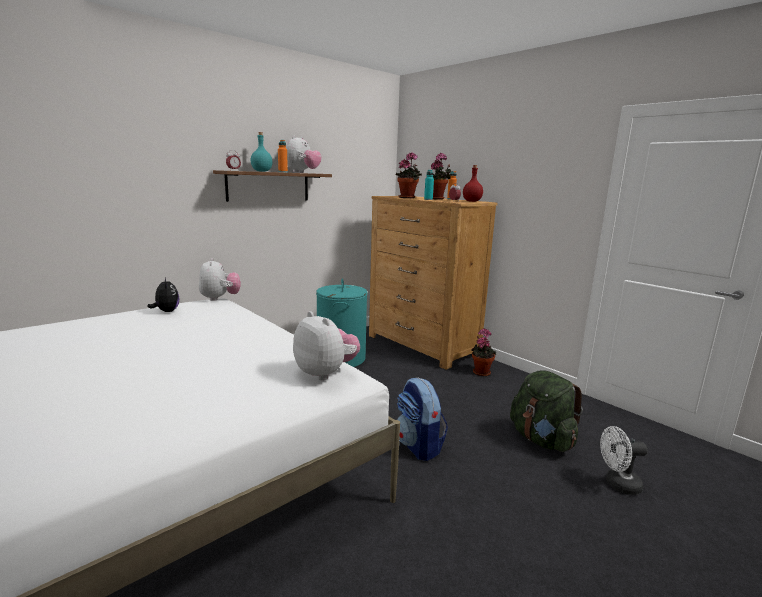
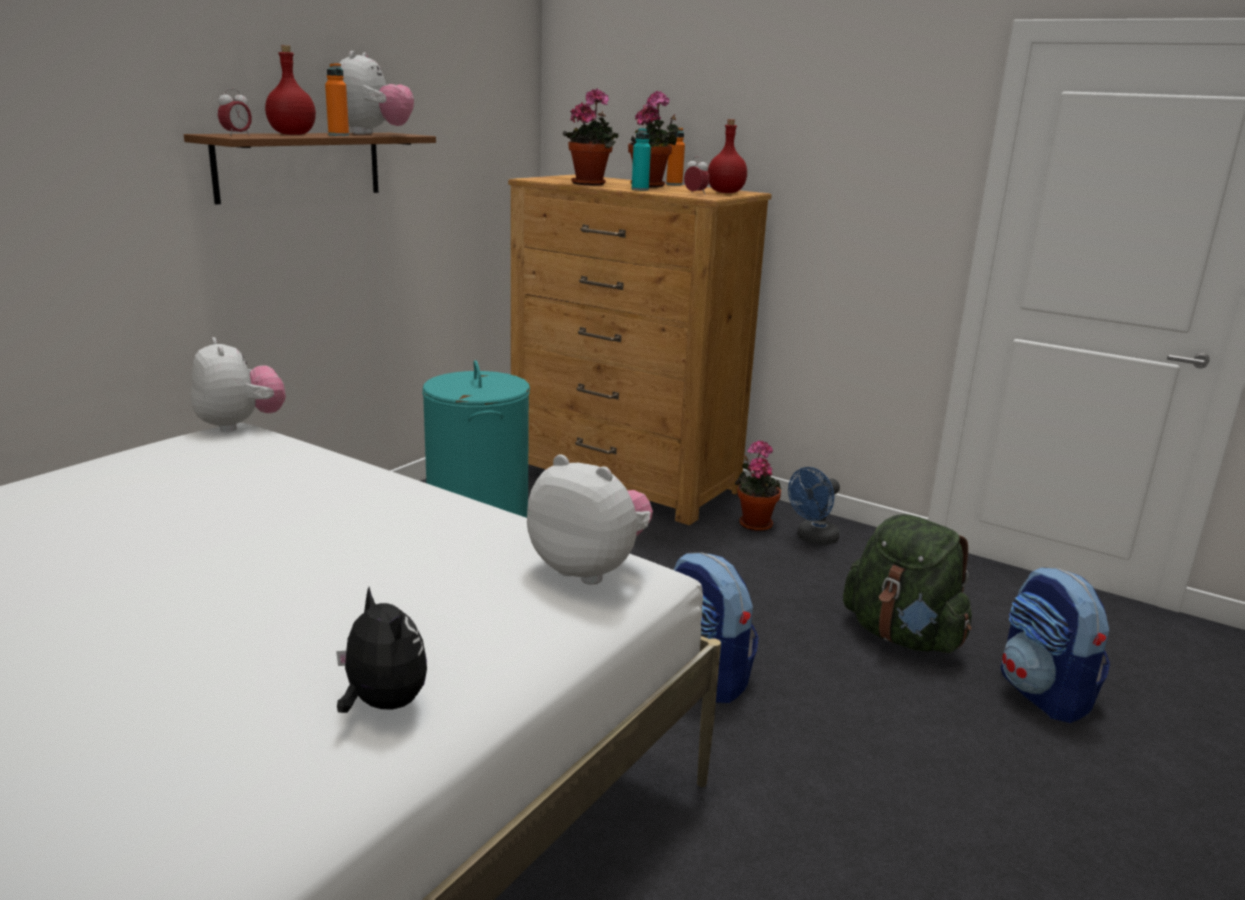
camera: 15 degrees left, 5 degrees up
(166, 311) = (150, 467): plush toy -> plush toy (382, 704)
(262, 171) = (293, 134): turquoise bottle -> red bottle
(510, 383) = (813, 539): none -> blue fan
(617, 484) = (1043, 695): white fan -> backpack

